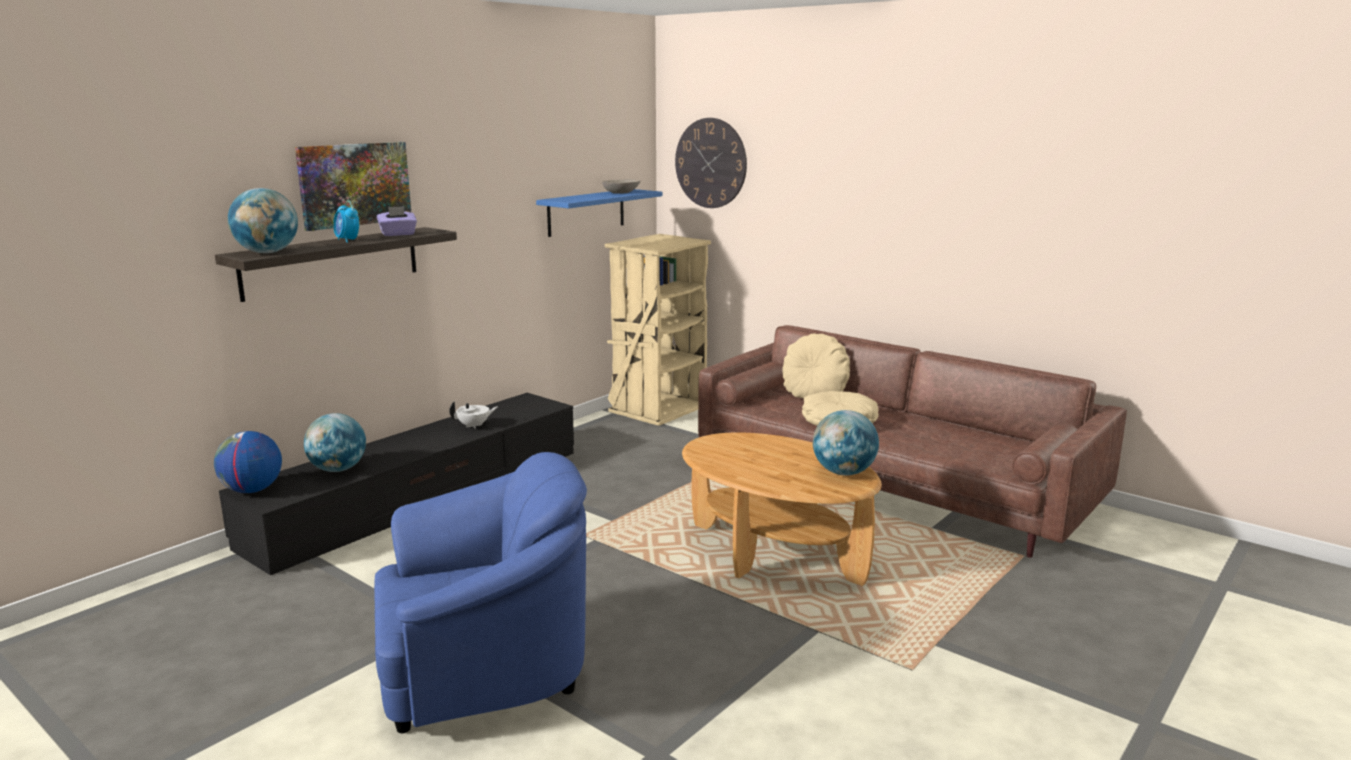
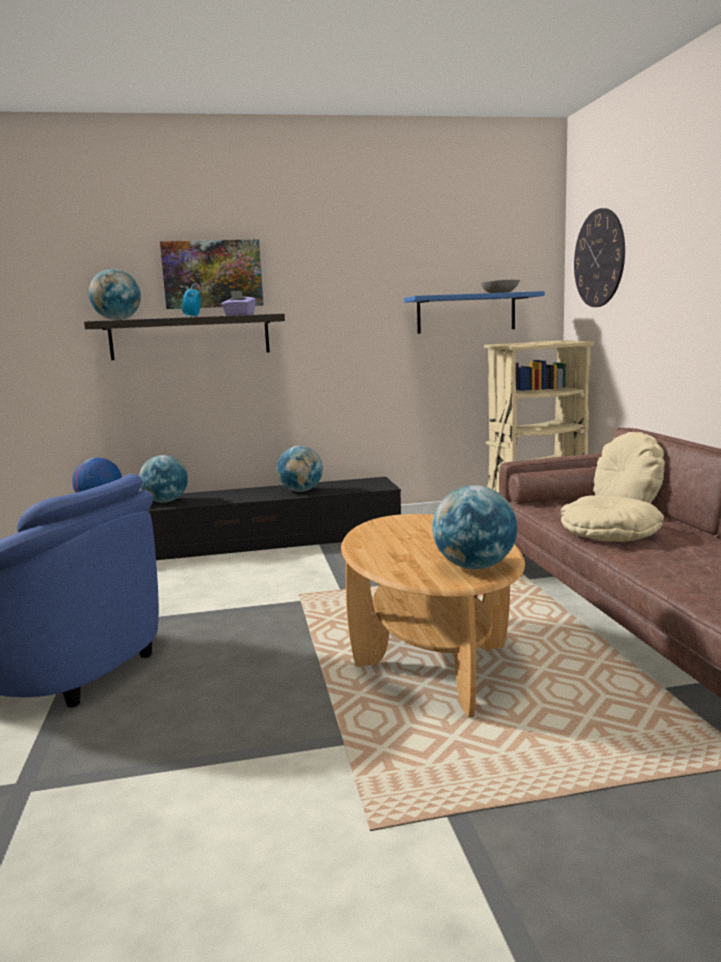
camera: 40 degrees right, 5 degrees down
(474, 426) = (301, 491): white teapot -> globe

